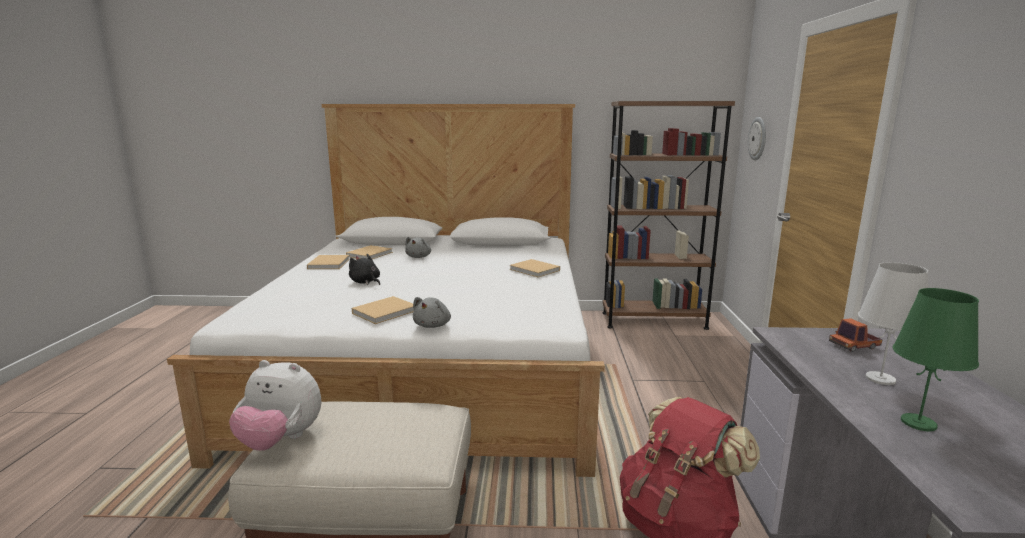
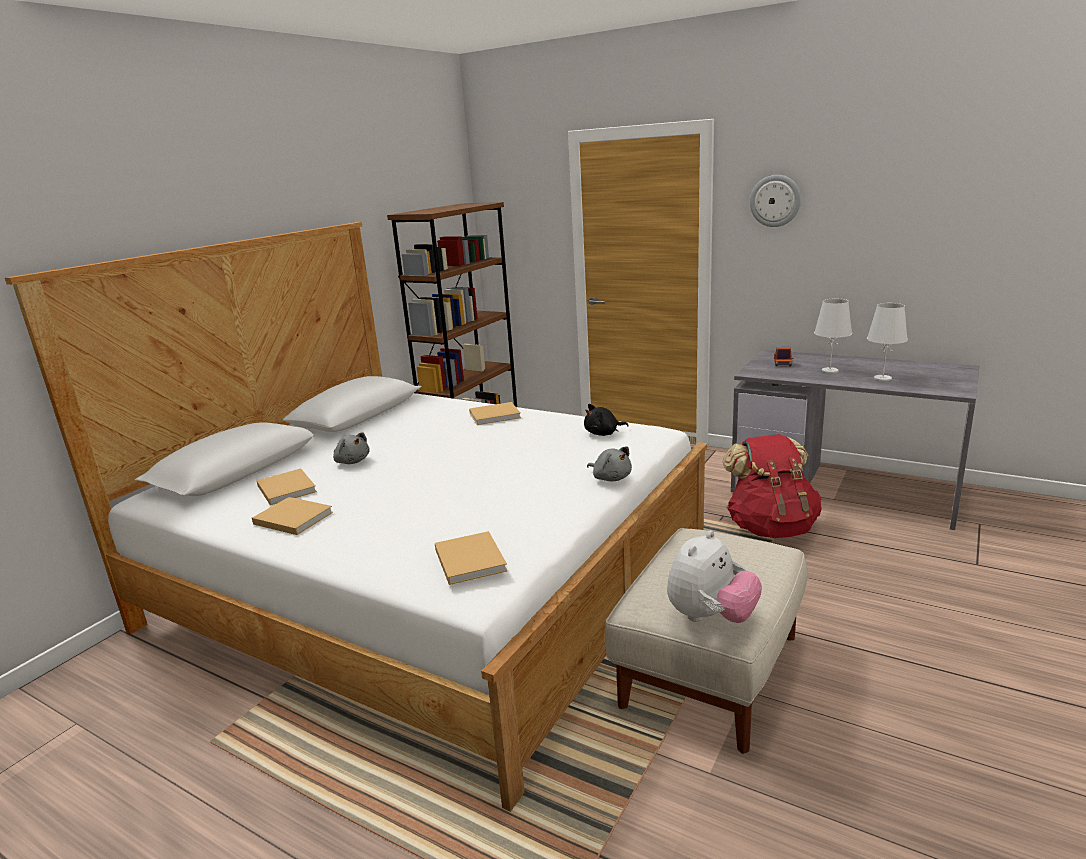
camera: 60 degrees left, 5 degrees up
(365, 282) = (431, 497): black plush toy -> black plush toy (603, 433)
(386, 311) = (550, 494): beige book -> beige book (469, 559)
(758, 138) = (518, 236): wall clock -> wall clock (775, 201)
(919, 423) = (882, 378): green table lamp -> white table lamp

